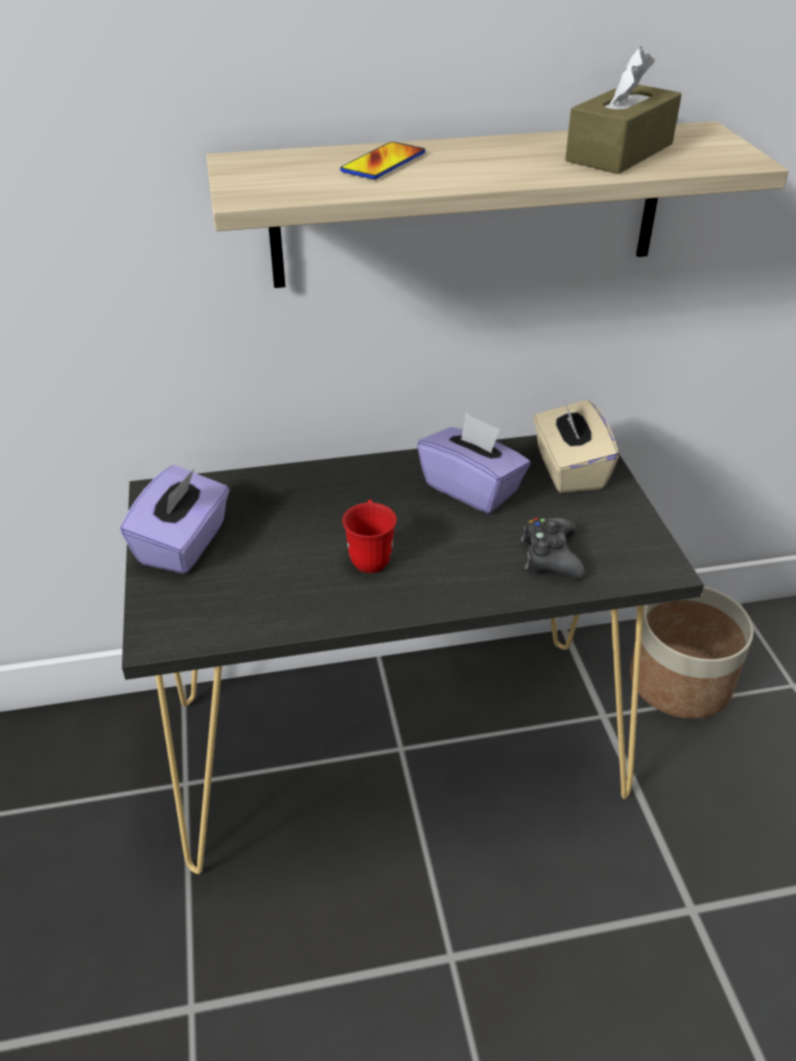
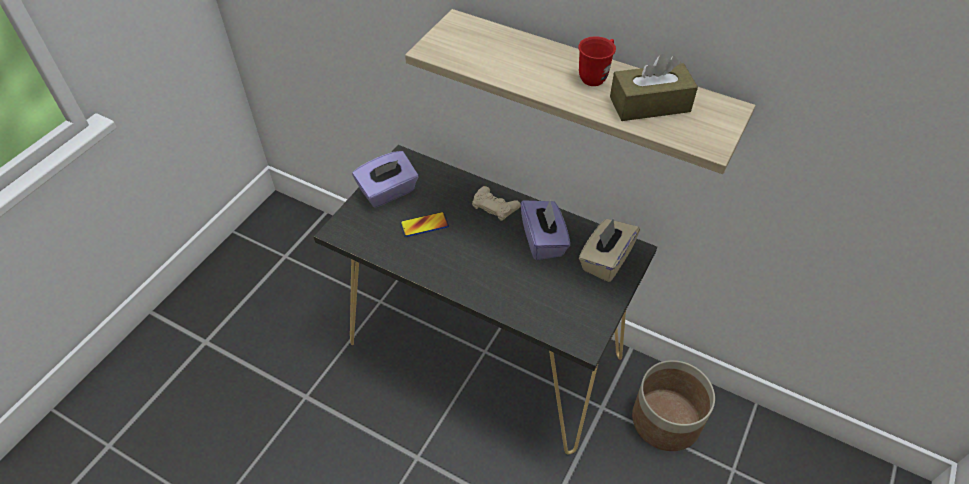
camera: 40 degrees right, 10 degrees up
(362, 483) = (495, 206): none -> beige game controller
(370, 555) = (457, 247): red mug -> red mug (596, 76)
(383, 163) = (518, 54): phone -> phone (424, 225)
(550, 556) = (538, 301): black game controller -> none

